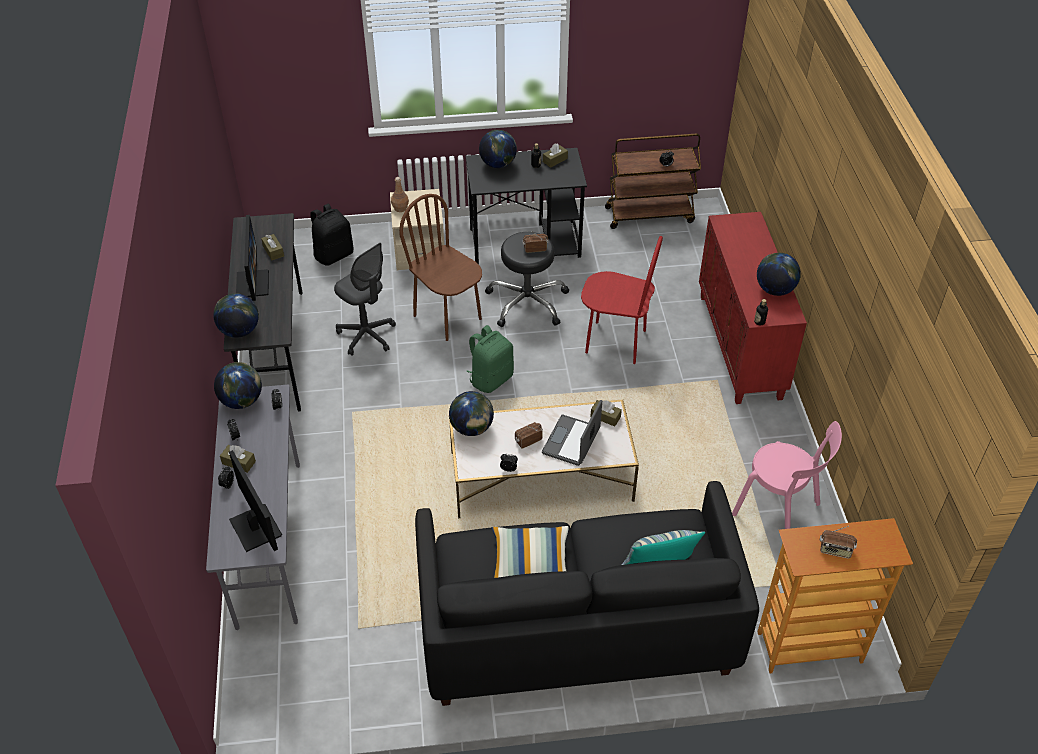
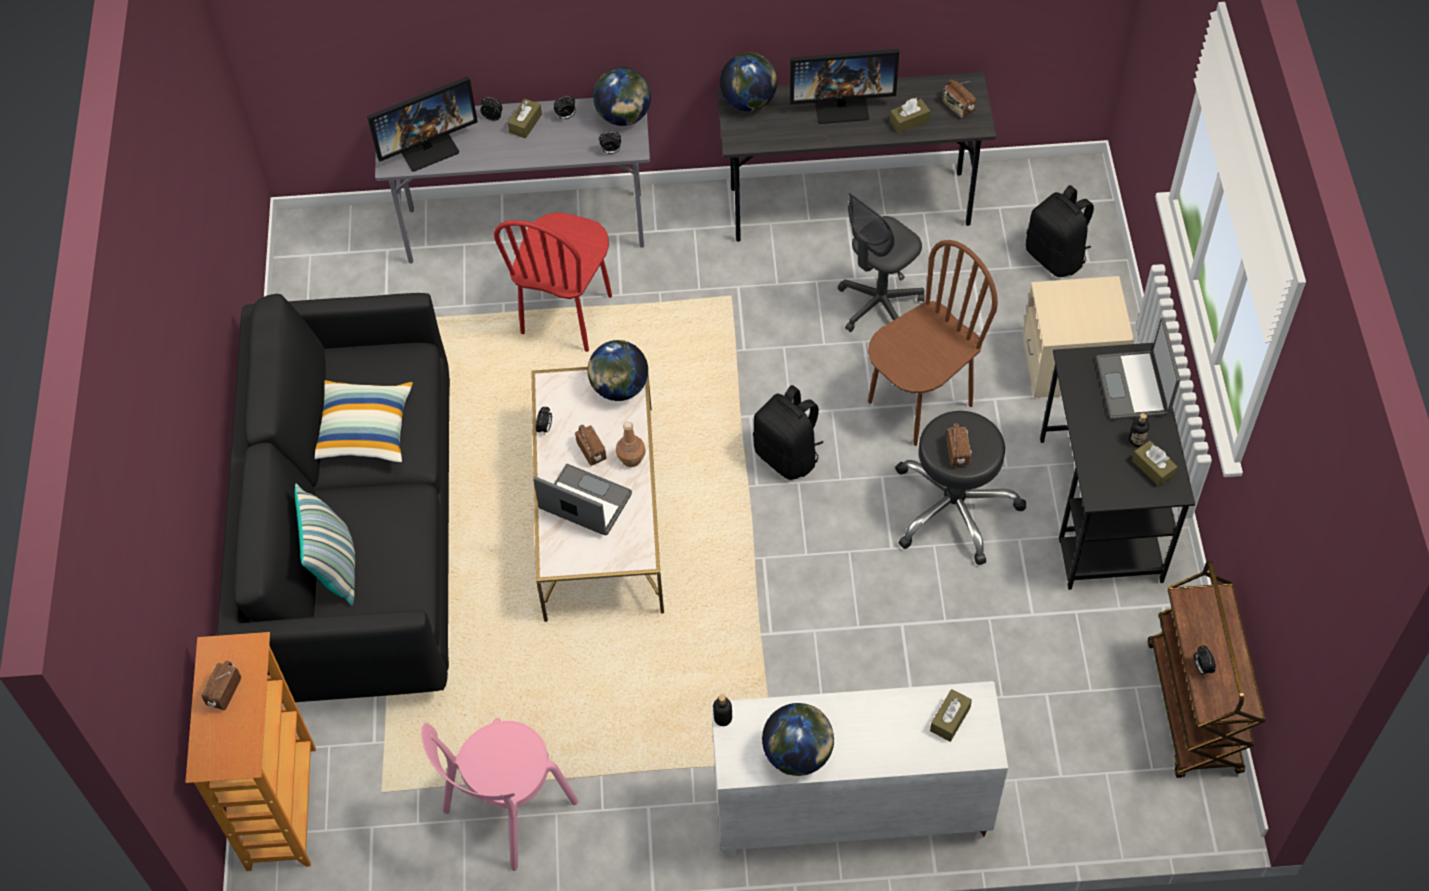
camera: 95 degrees right, 10 degrees up
(264, 229) = (957, 107): none -> radio
(400, 208) = (1078, 291): brown bottle -> brown bottle (631, 459)
(491, 379) = (788, 456): green backpack -> black backpack
(498, 164) = (1134, 386): globe -> laptop
(605, 417) = (627, 547): brown tissue box -> brown tissue box (950, 719)
(615, 342) = (863, 625): red chair -> red chair (567, 315)
(741, 346) = (850, 812): red cabinet -> white cabinet

